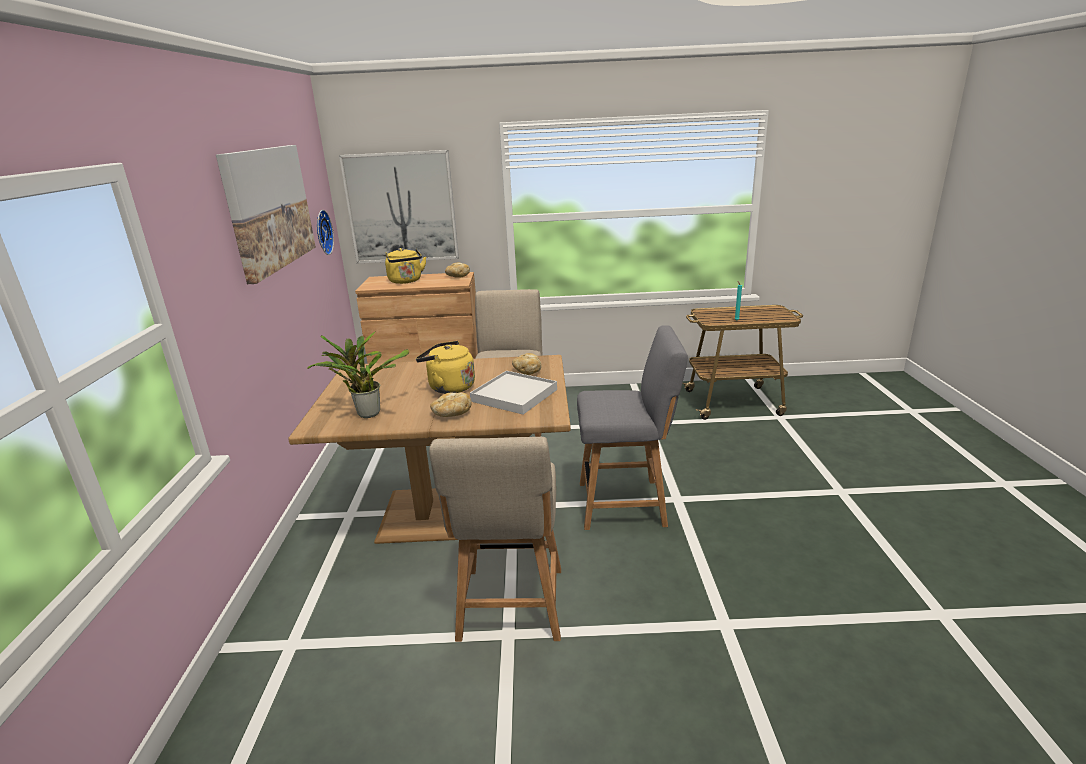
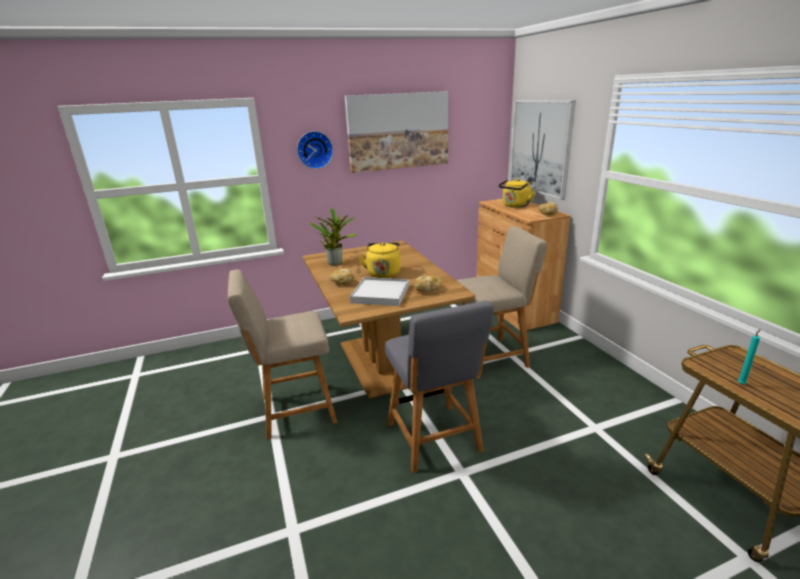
camera: 70 degrees right, 0 degrees up
(322, 232) = (475, 155): wall clock -> wall clock (314, 150)

